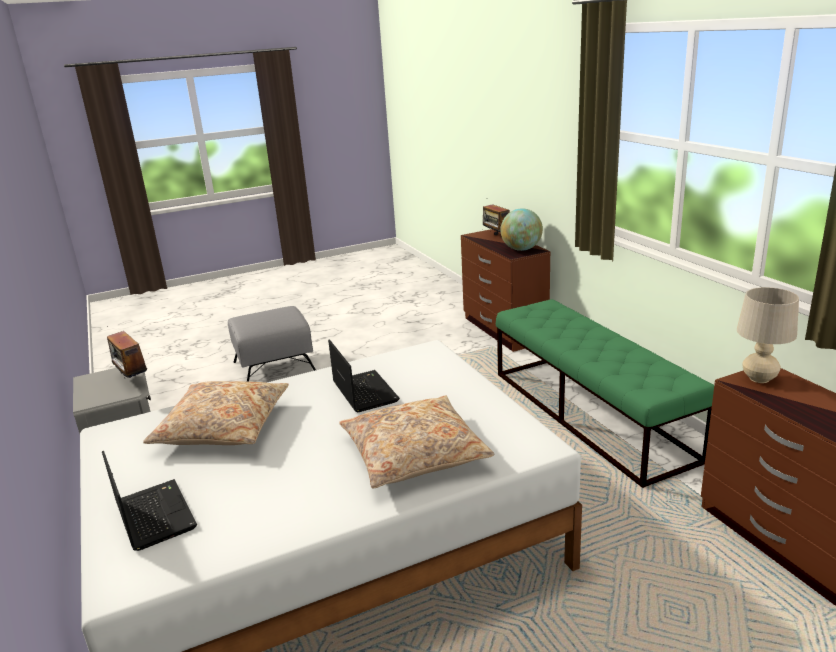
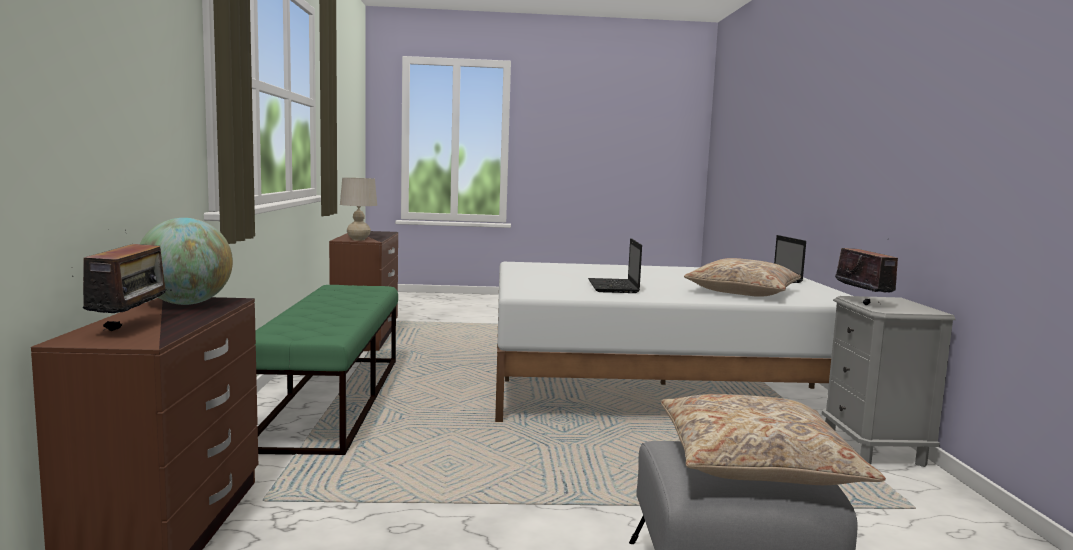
camera: 160 degrees left, 15 degrees down
(414, 454) = (599, 270): beige pillow -> beige pillow (756, 462)

